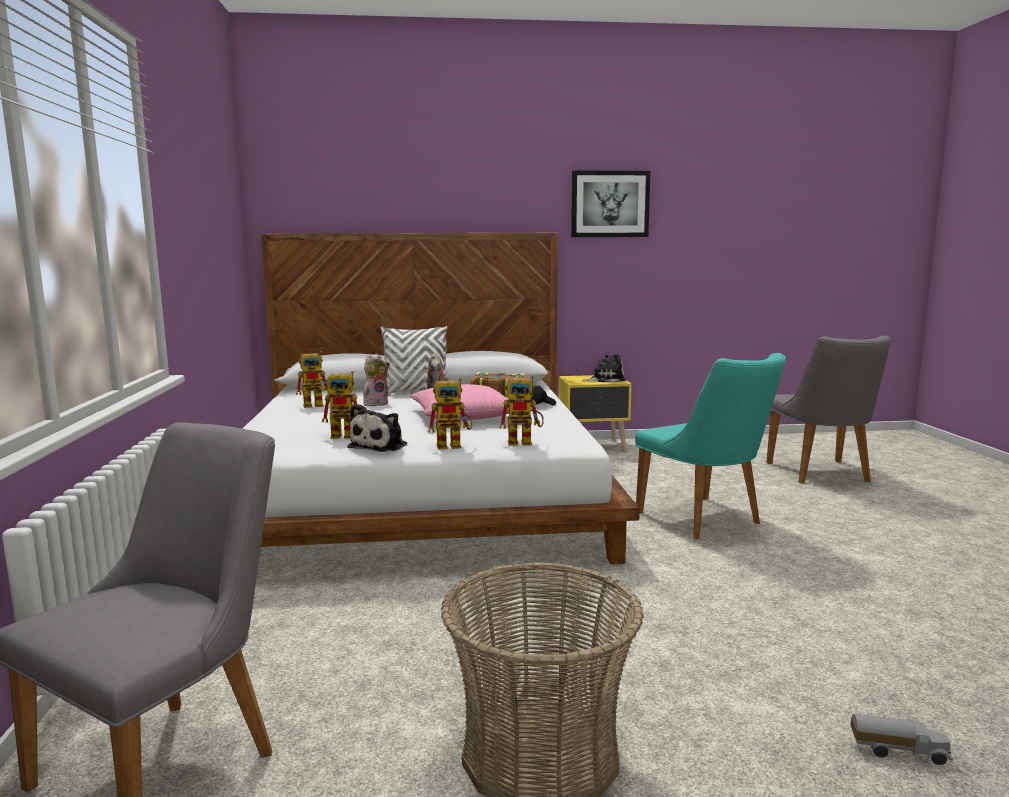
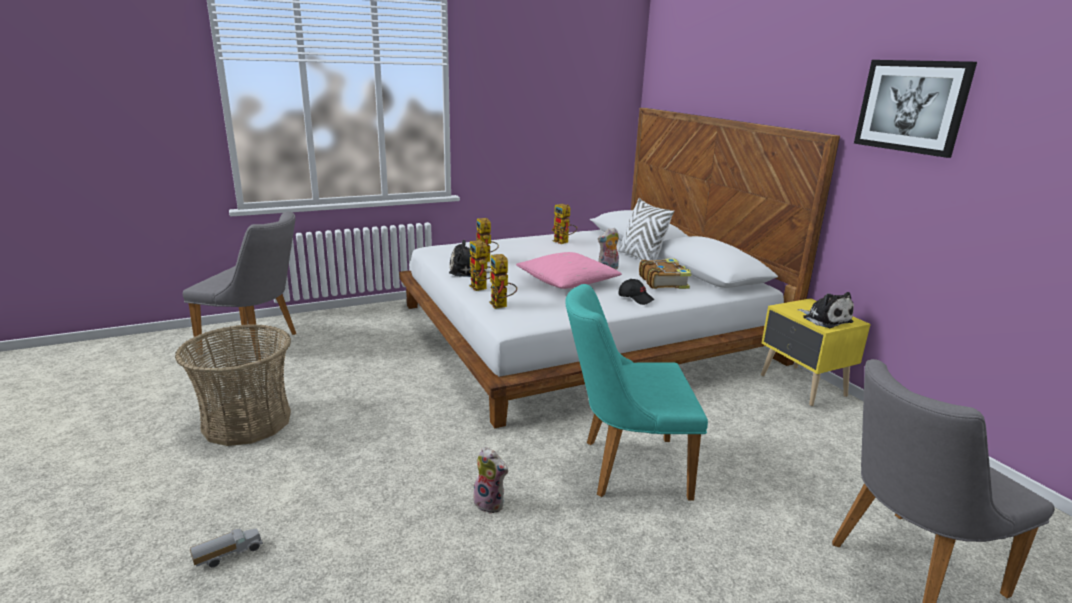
camera: 70 degrees right, 10 degrees up
(376, 404) = (583, 254): plush toy -> plush toy (491, 503)
(706, 520) = (624, 467): turquoise chair -> turquoise chair turned 45 degrees clockwise
(898, 751) = (228, 554): toy truck -> toy truck turned 120 degrees counterclockwise

